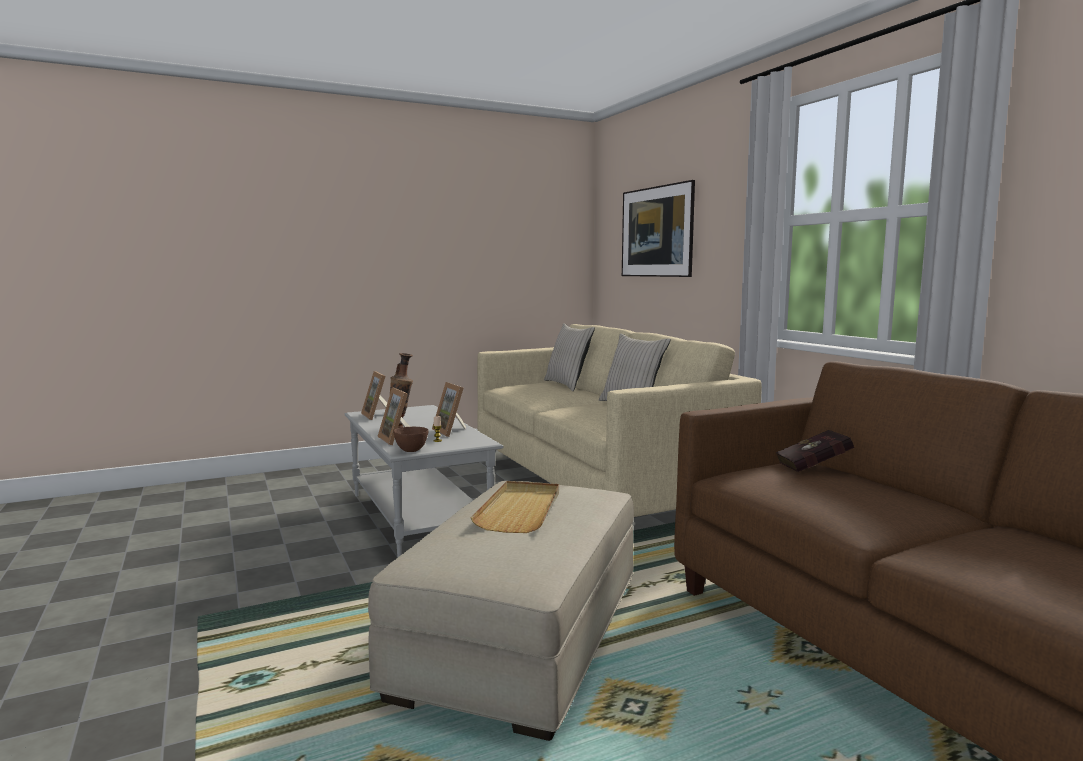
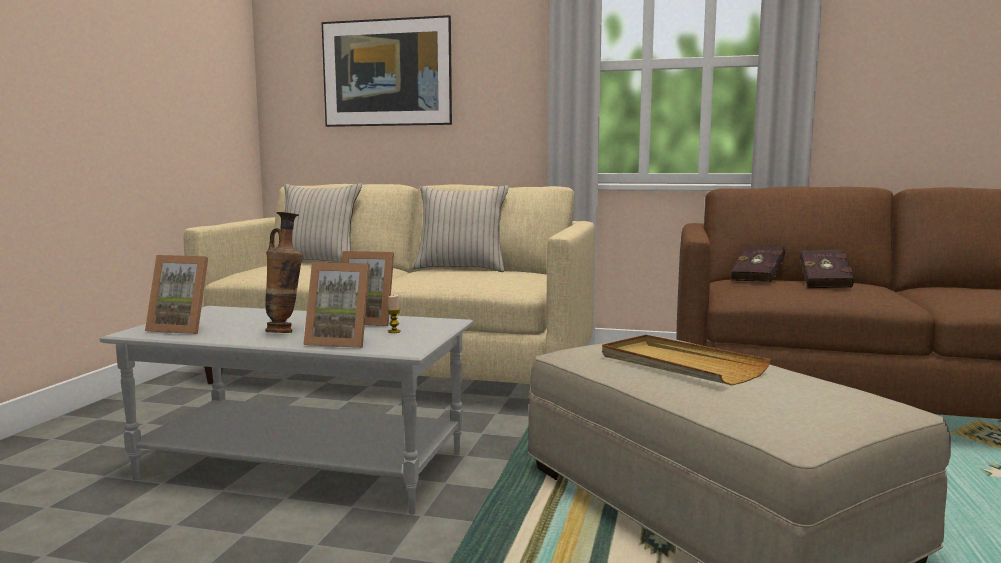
camera: 50 degrees left, 0 degrees up
(410, 450) = (410, 346): brown bowl -> none
(850, 489) = (824, 284): none -> red book

